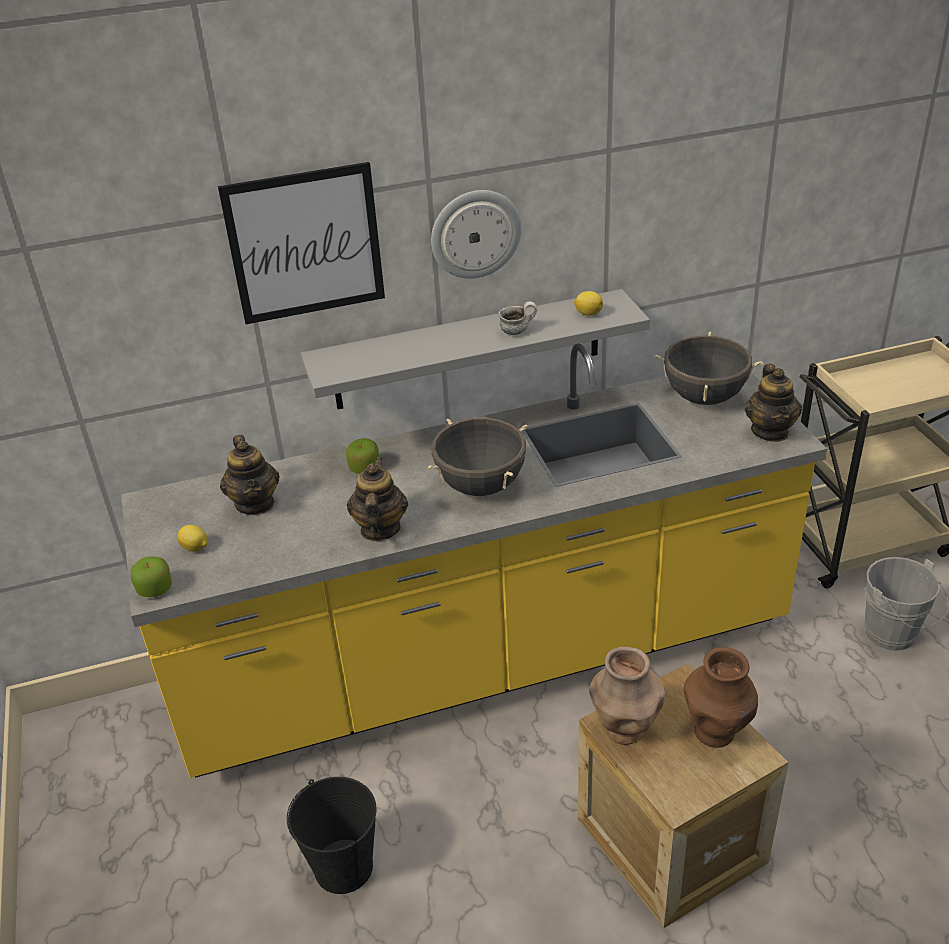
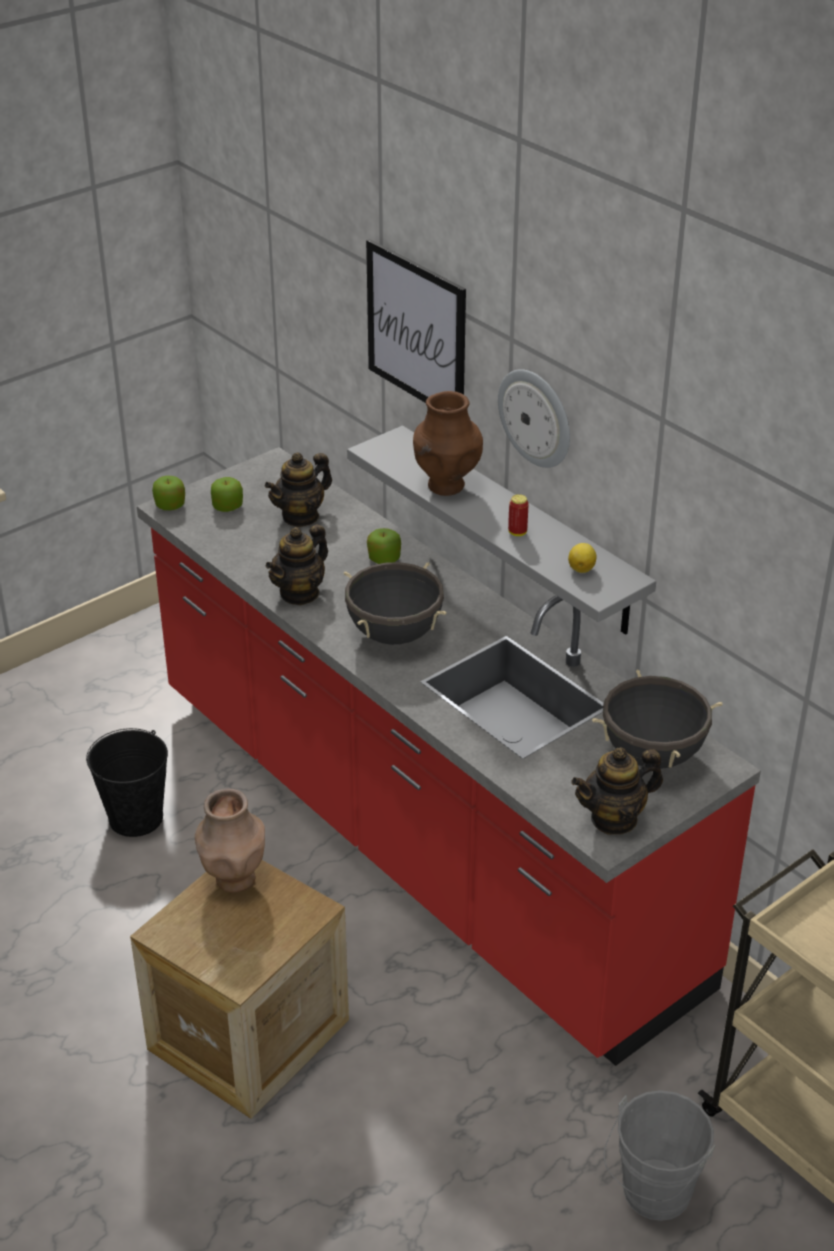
camera: 65 degrees right, 0 degrees up
(195, 548) = (227, 507): lemon -> apple
(379, 529) = (299, 593): teapot -> teapot turned 150 degrees clockwise
(486, 661) = (417, 836): yellow counter -> red counter
(518, 330) = (517, 532): mug -> can
(715, 733) = (256, 944): brown vase -> brown vase (446, 486)

